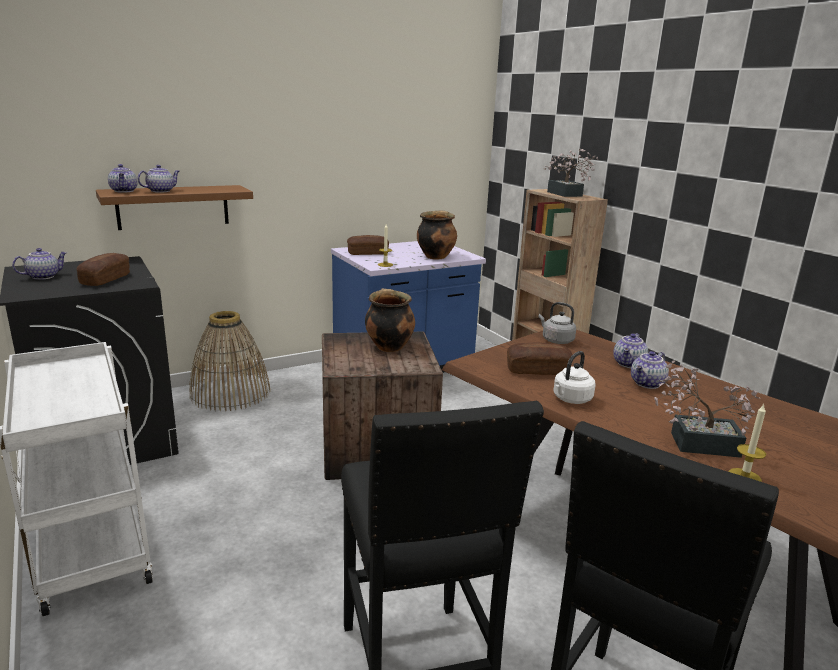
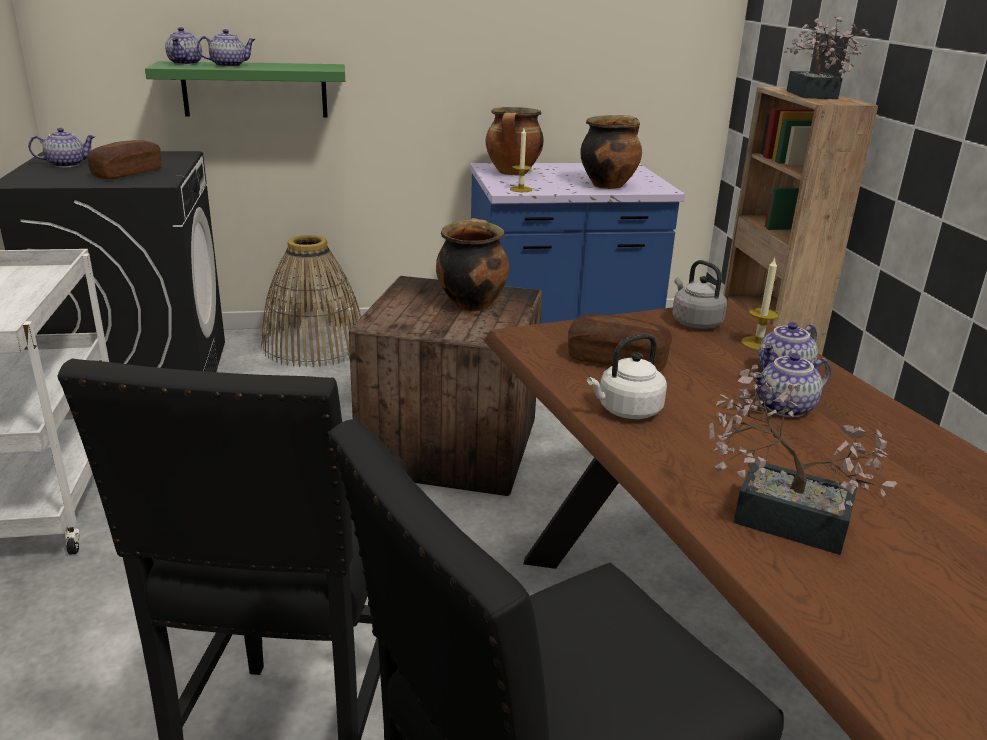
camera: 20 degrees right, 5 degrees up
(173, 207) = (255, 89): brown shelf -> green shelf
(367, 253) = (513, 173): bread -> cooking pot
(744, 477) = (812, 588): candle -> candle (758, 343)

